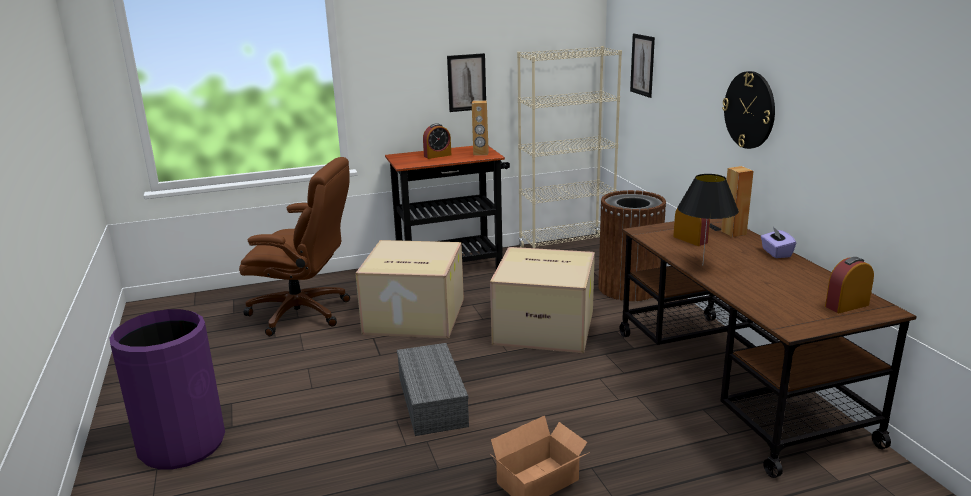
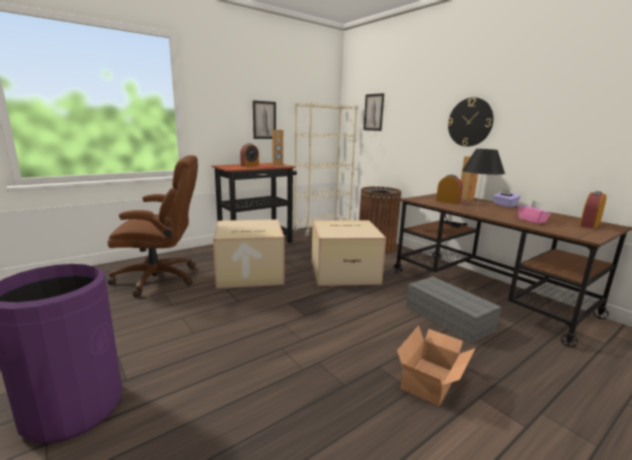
camera: 20 degrees left, 5 degrees down
(433, 402) = (303, 330): grey storage box -> grey storage box (450, 318)
(762, 290) = (532, 221): none -> pink tissue box

